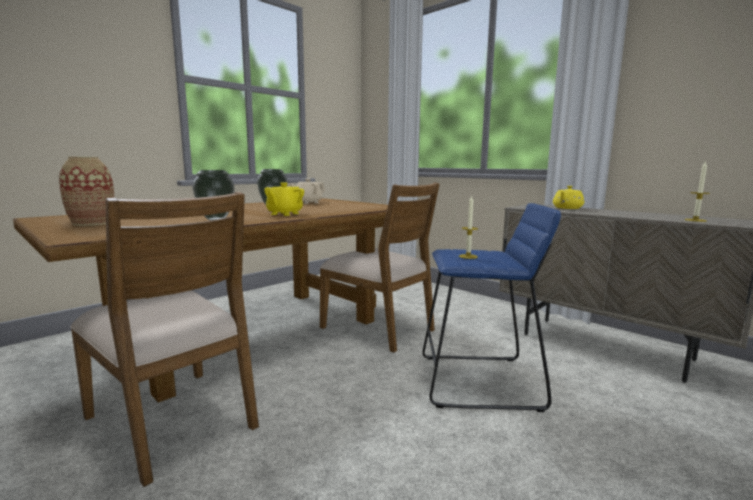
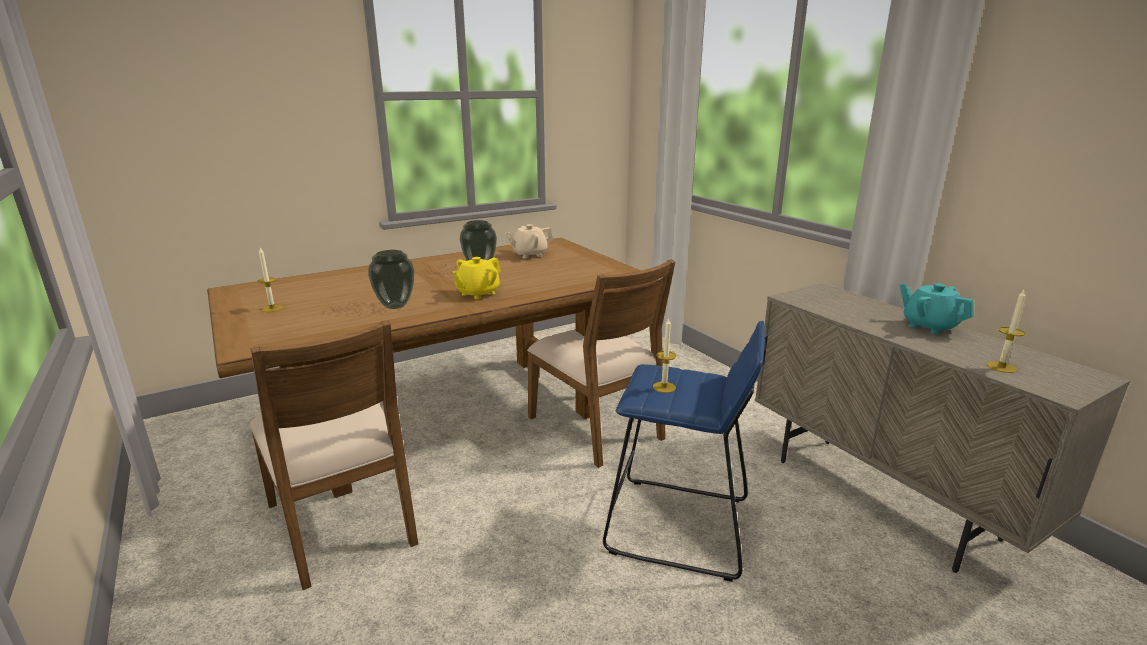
camera: 15 degrees right, 10 degrees up
(92, 223) = (272, 308): vase -> candle
(567, 208) = (856, 305): yellow teapot -> none
(624, 212) = (929, 326): none -> turquoise teapot

